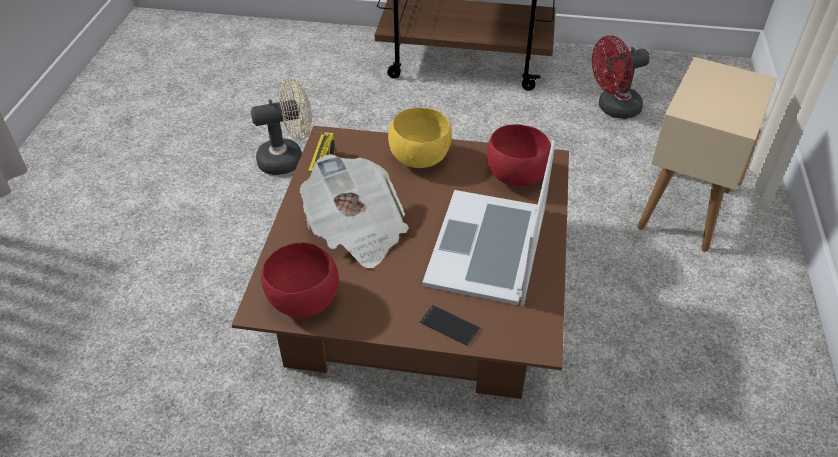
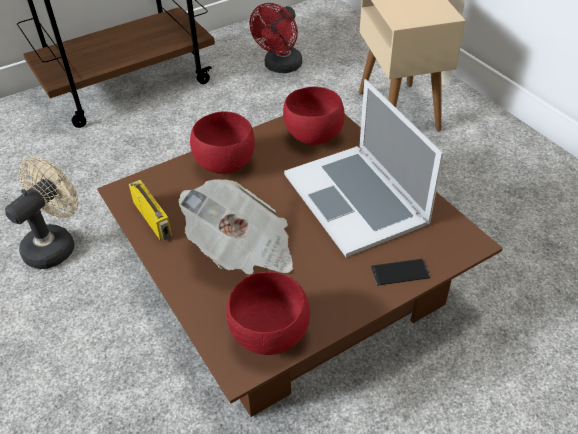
camera: 40 degrees left, 0 degrees up
(420, 158) = (225, 163): yellow bowl -> red bowl

